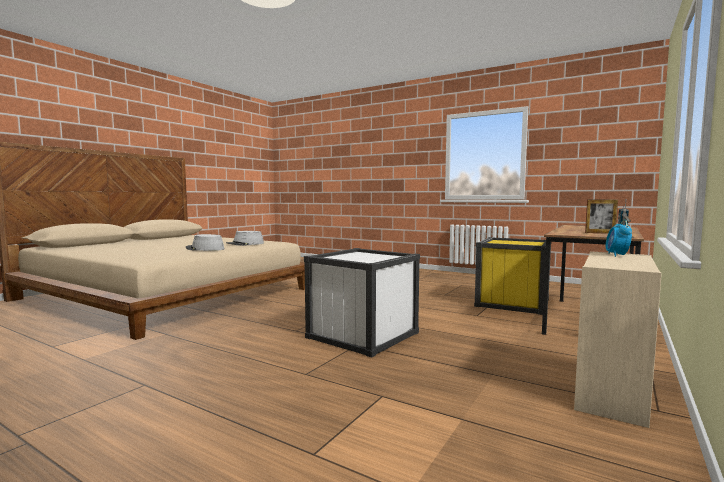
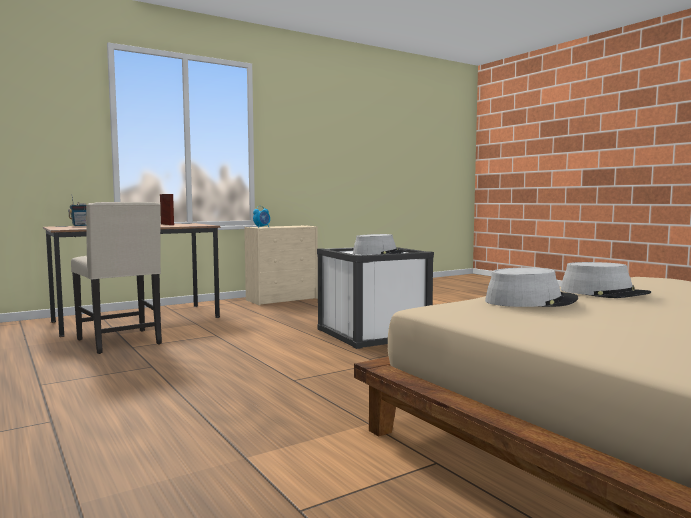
camera: 155 degrees left, 0 degrees up
(356, 257) = (379, 253): none -> grey hat
(512, 303) = (121, 342): yellow storage box -> beige chair

